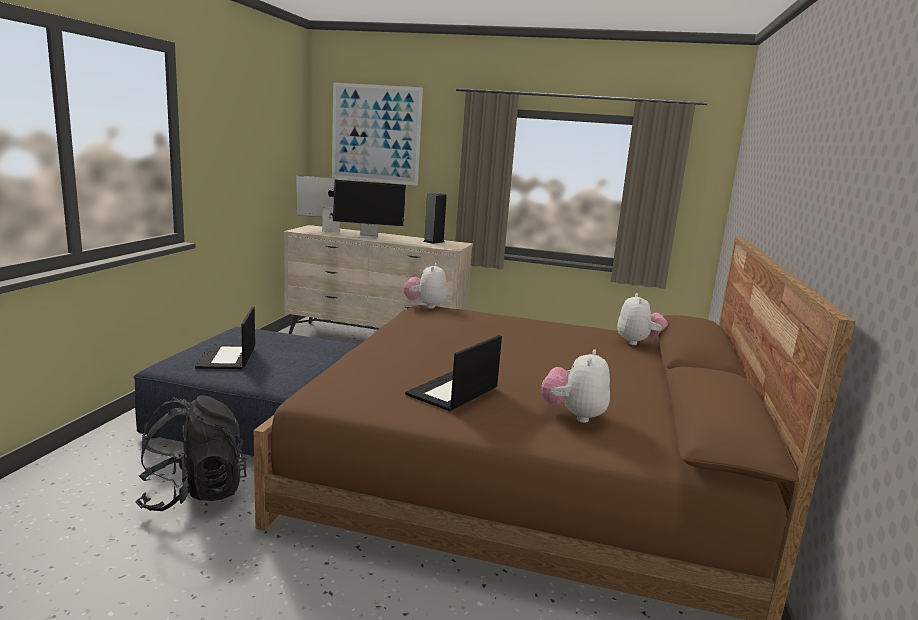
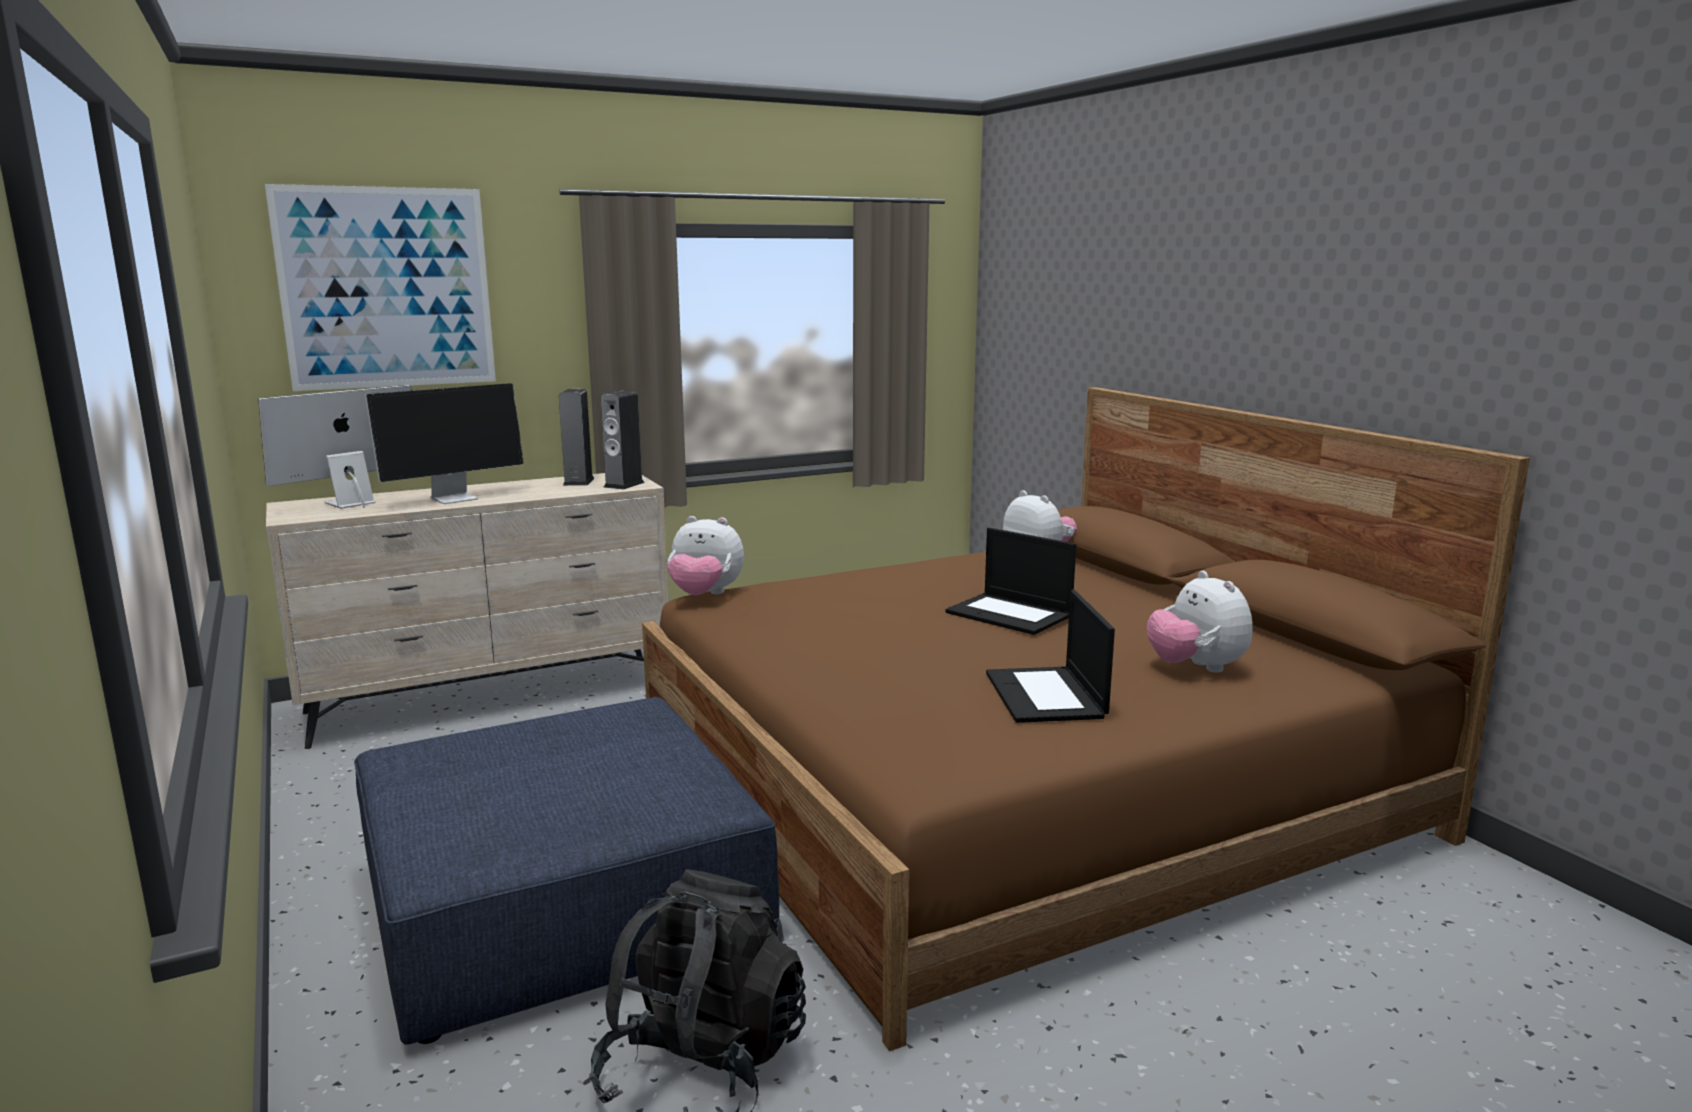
camera: 40 degrees left, 0 degrees up
(227, 358) = (513, 805): laptop -> laptop (1010, 614)
(425, 306) = (705, 595): plush toy -> plush toy turned 45 degrees counterclockwise
(447, 246) = (624, 485): none -> speaker

